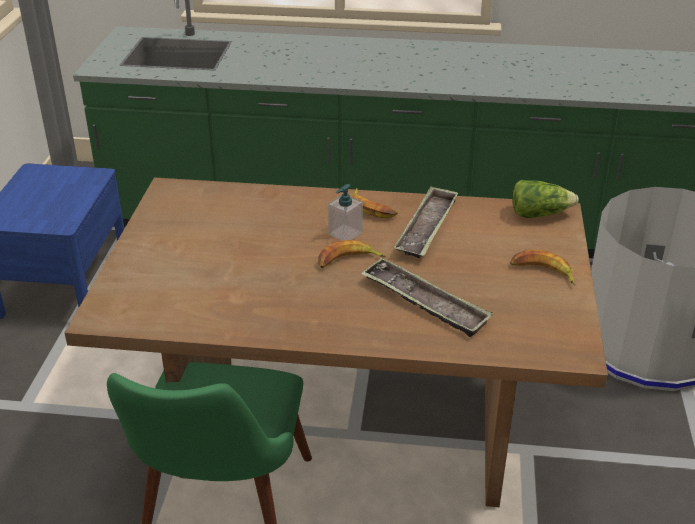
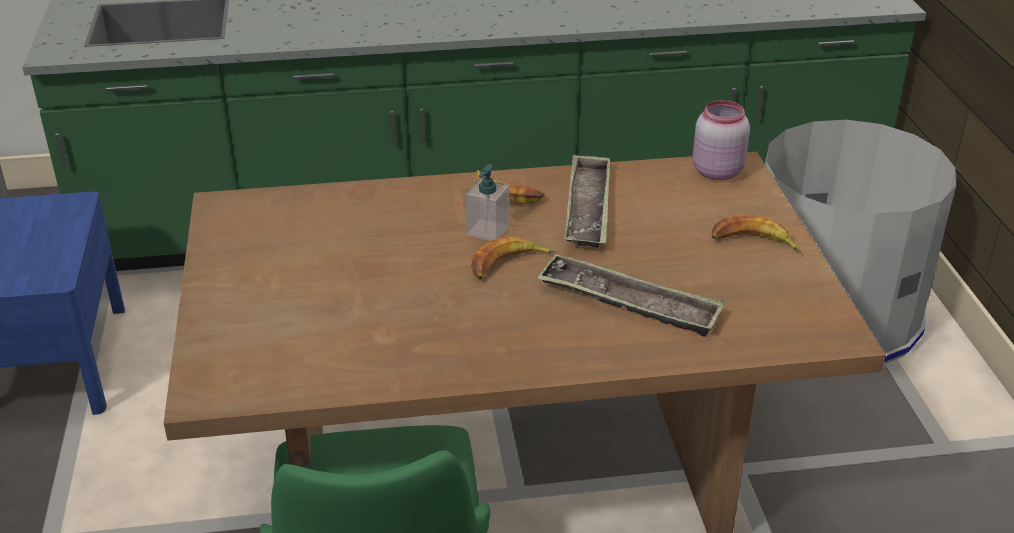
camera: 15 degrees left, 0 degrees up
(539, 214) = (715, 171): lettuce -> pink jar

